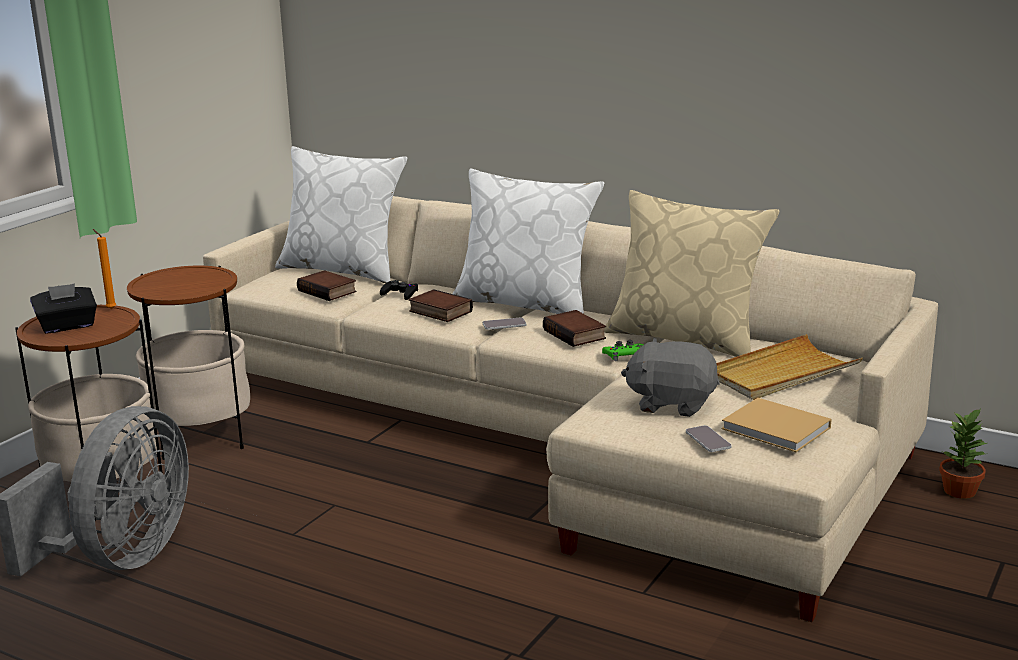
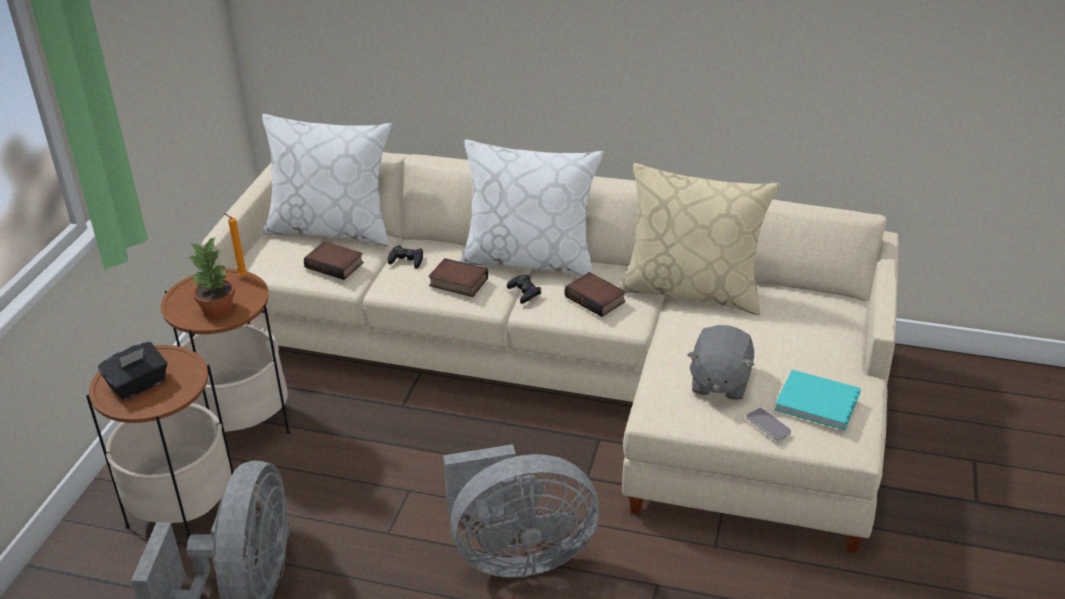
camera: 15 degrees left, 15 degrees up
(110, 309) = (166, 352): orange candle -> orange candle (241, 276)
(417, 569) = (517, 554): none -> grey fan
(504, 324) = (524, 292): phone -> black game controller
(624, 356) = (649, 321): green game controller -> none
(671, 403) = (719, 382): grey plush toy -> grey plush toy turned 75 degrees counterclockwise
(778, 429) = (819, 403): beige book -> turquoise book
(780, 373) = (792, 329): beige tray -> none
(960, 491) = (919, 386): potted plant -> potted plant (218, 310)

